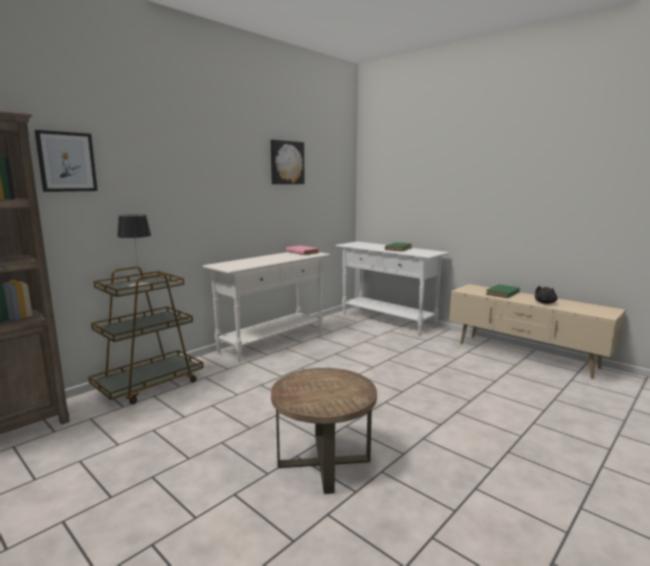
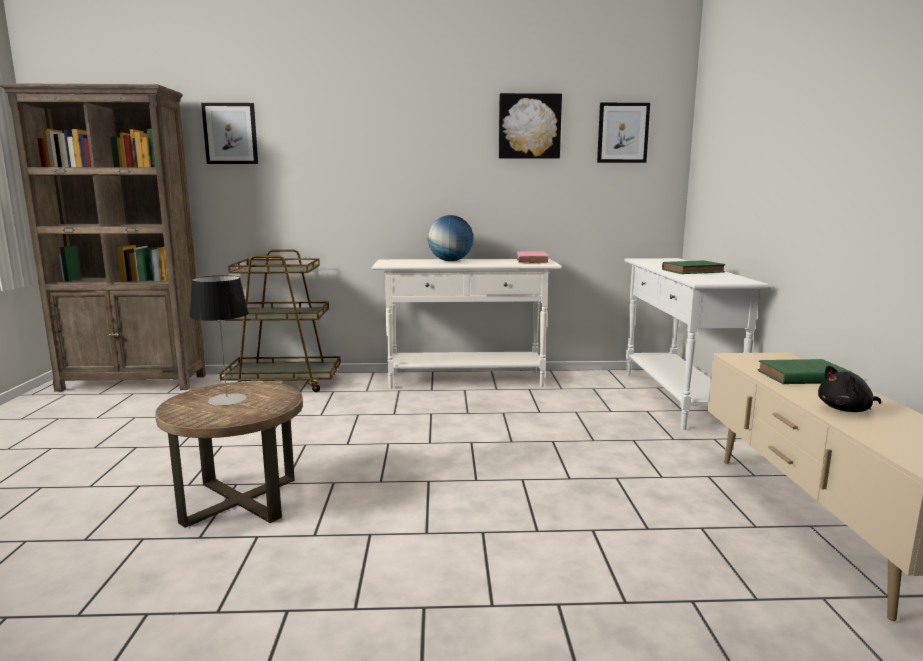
camera: 45 degrees right, 0 degrees up
(139, 285) = (275, 268): table lamp -> table lamp (227, 400)
(259, 259) = (450, 261): none -> globe
(329, 168) = (623, 133): none -> picture

